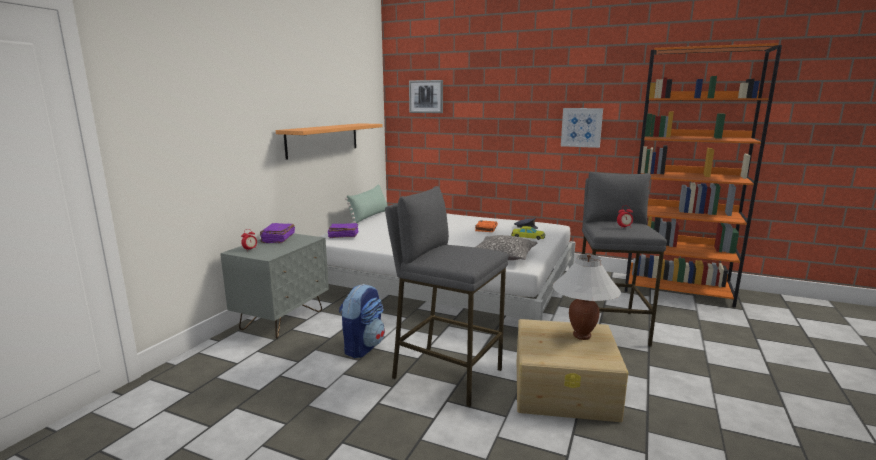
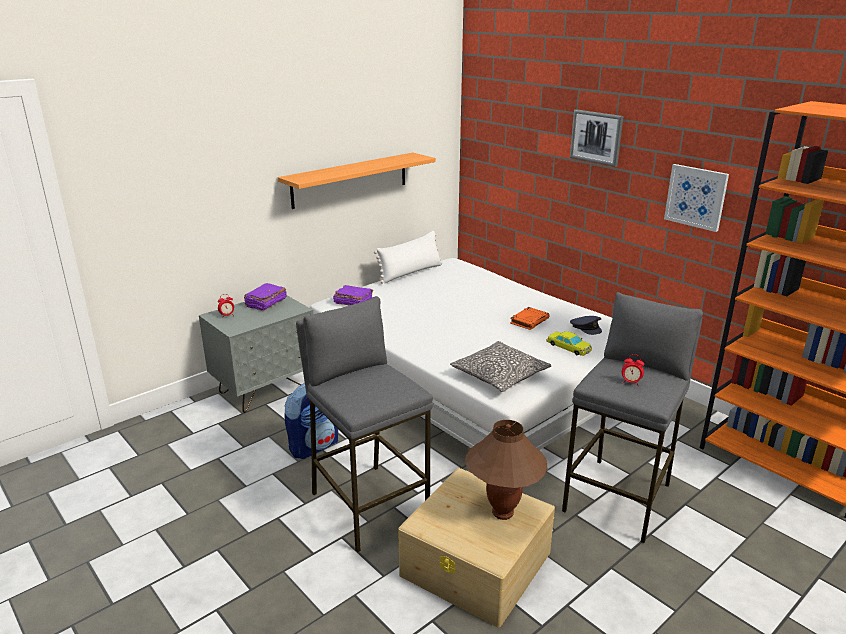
camera: 25 degrees right, 10 degrees up
(369, 216) = (410, 273): green pillow -> white pillow
(426, 96) = (507, 119): picture -> picture (596, 137)
(581, 336) = (502, 512): white table lamp -> brown table lamp

